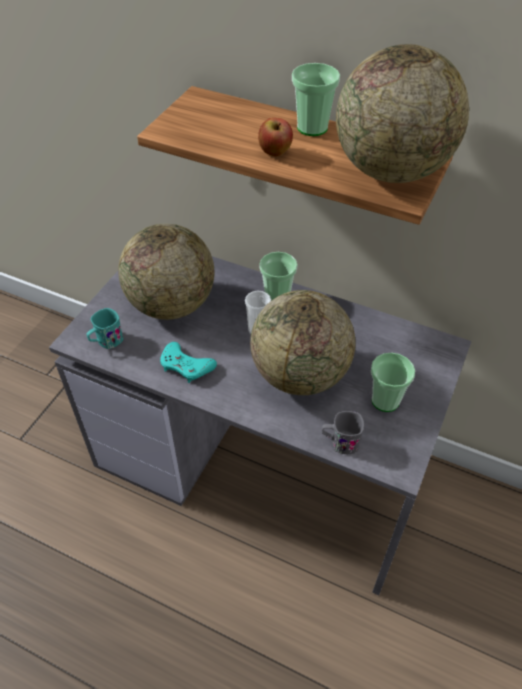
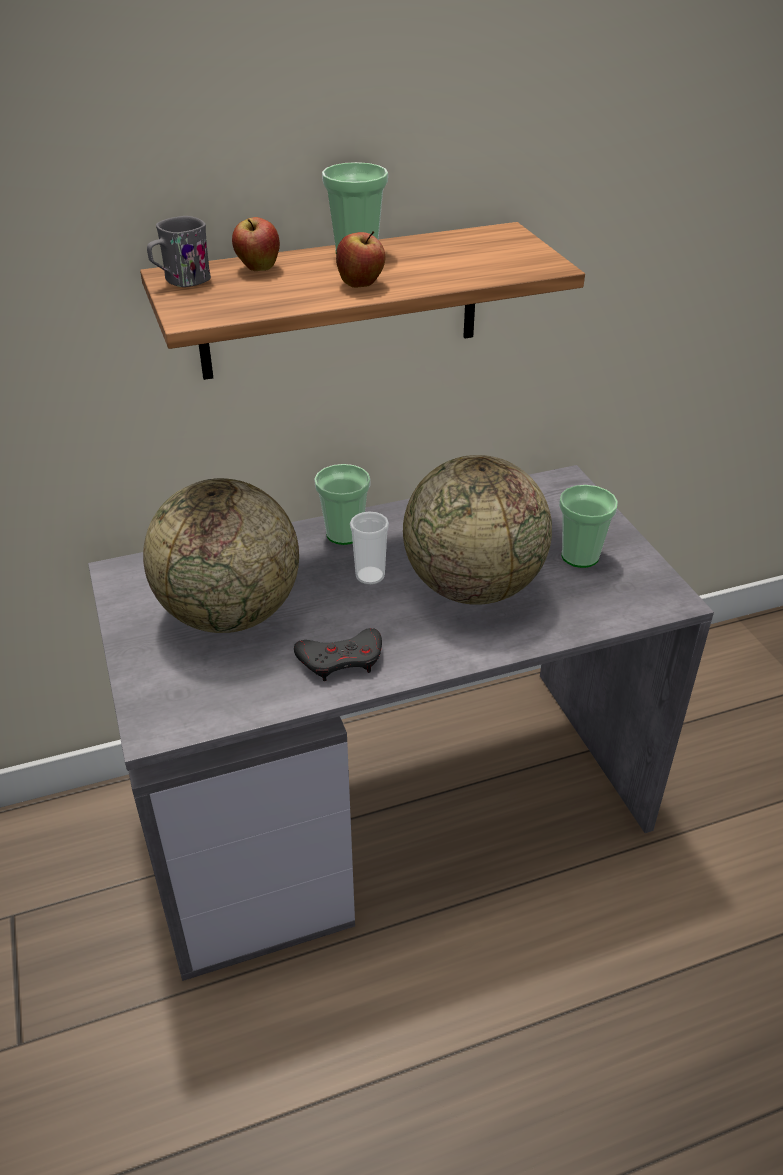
camera: 45 degrees left, 10 degrees down
(106, 341) = (201, 702): turquoise mug -> none
(186, 366) = (341, 659): turquoise game controller -> grey game controller
(243, 113) = (258, 268): none -> apple
(340, 442) = (594, 617): grey mug -> grey mug (180, 281)
(391, 171) = (497, 254): globe -> none

